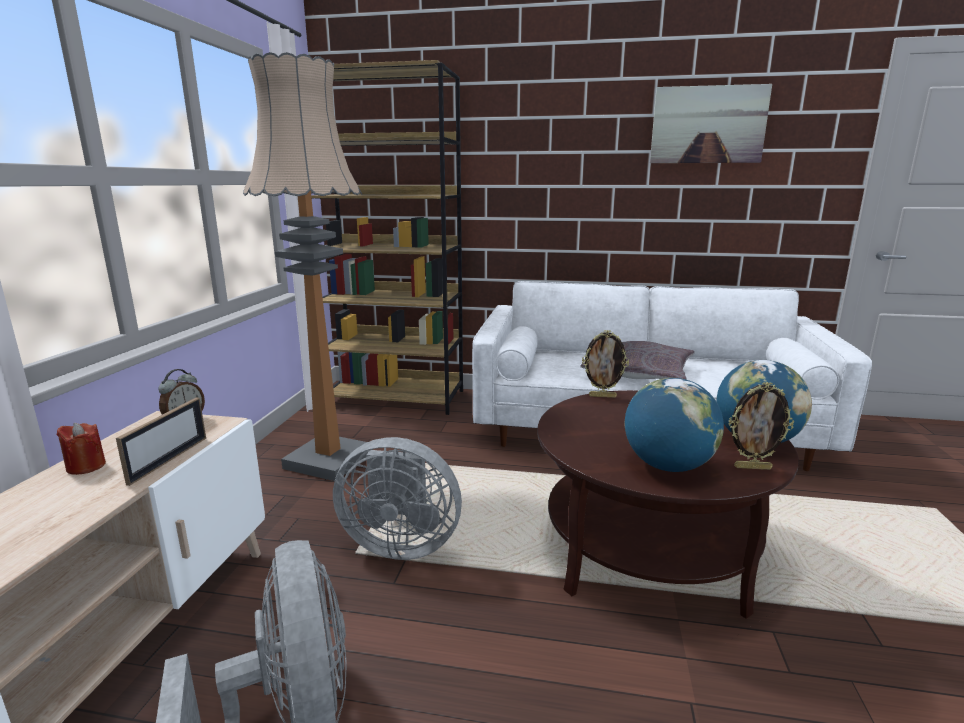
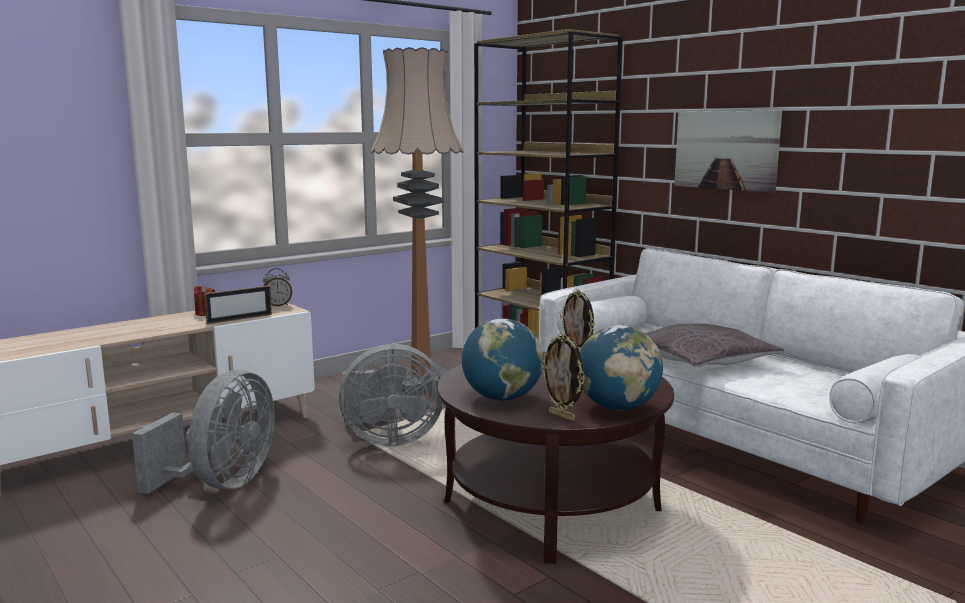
camera: 40 degrees right, 5 degrees down
(400, 543) = (388, 439): grey fan -> grey fan turned 60 degrees counterclockwise
(708, 125) = (873, 76): picture -> picture (726, 150)

